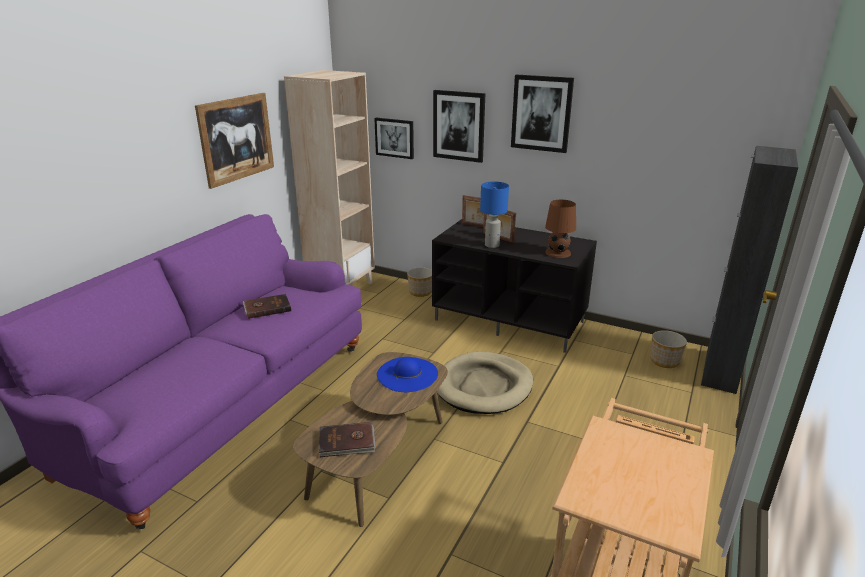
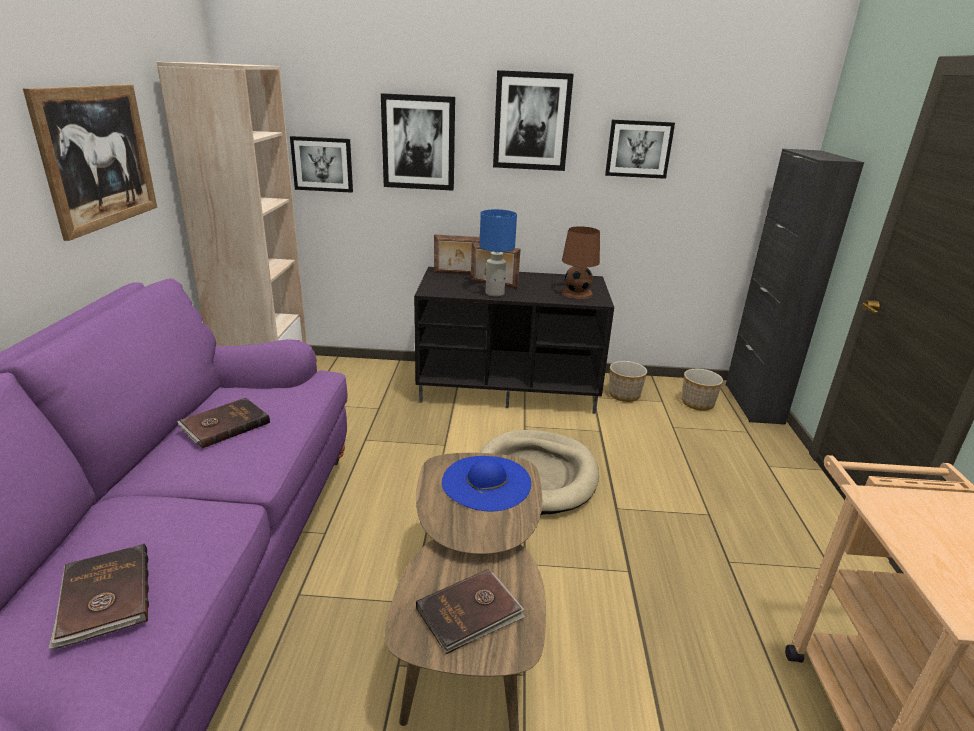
camera: 25 degrees left, 0 degrees up
(165, 379) = (104, 598): none -> brown book
(421, 292) = (378, 370): planter -> planter (624, 395)
(628, 138) = (638, 149): none -> picture

